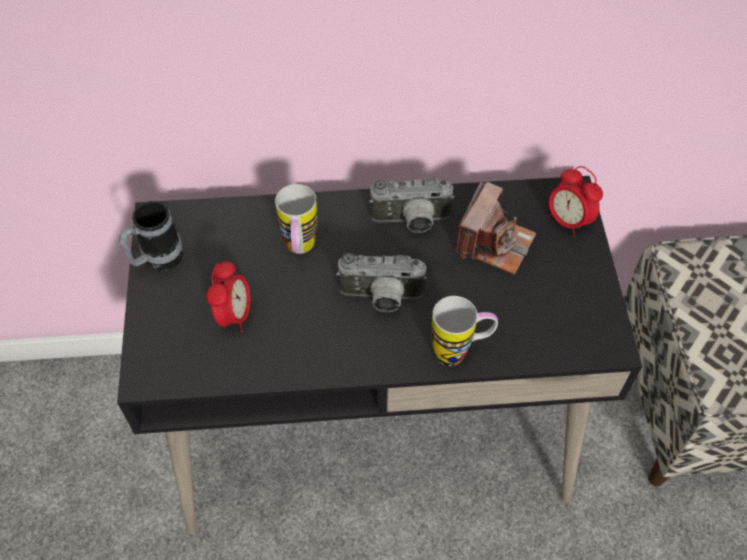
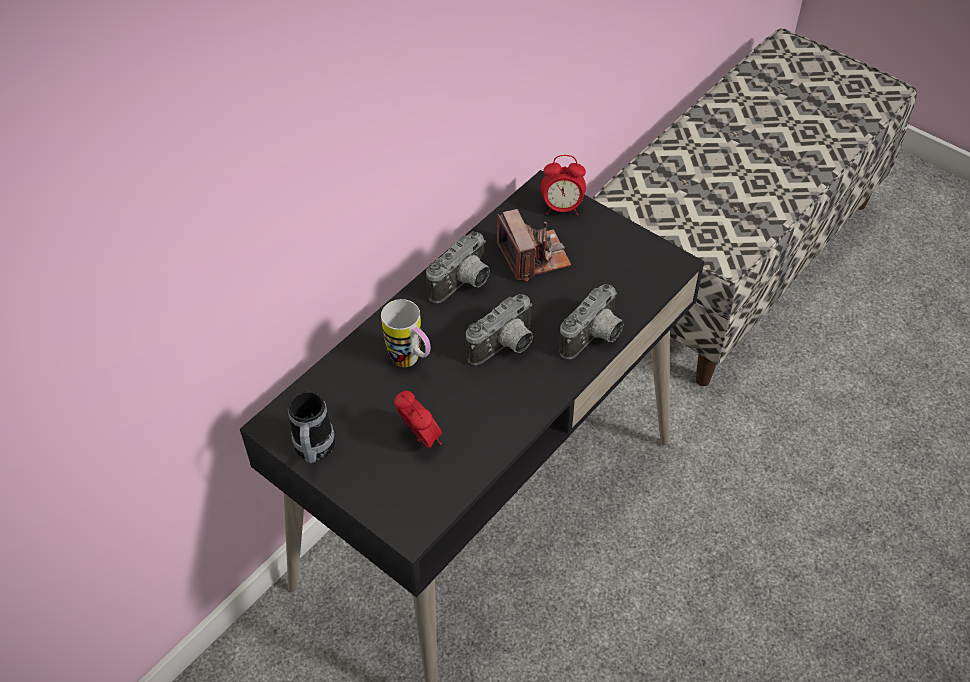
camera: 45 degrees left, 5 degrees down
(460, 352) = (594, 339): mug -> camera

